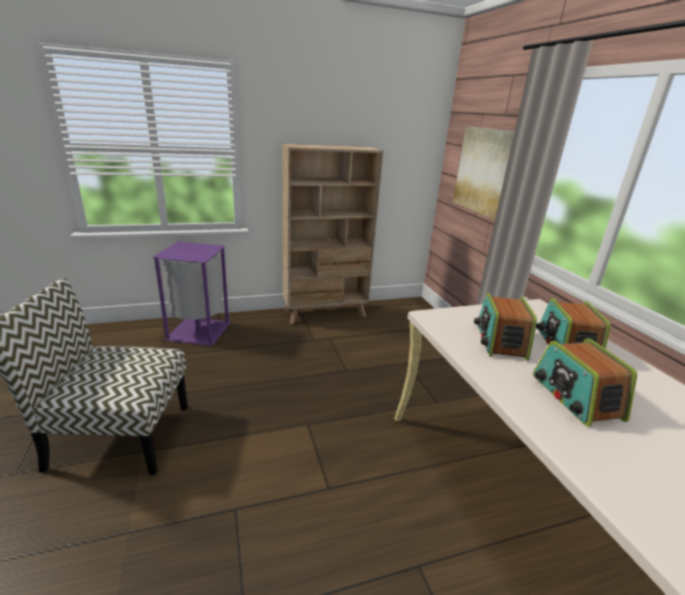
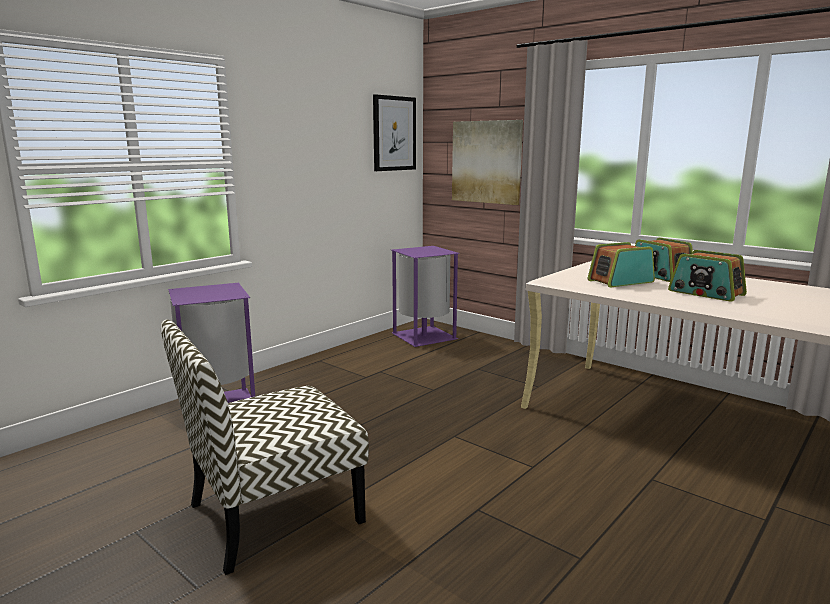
camera: 30 degrees left, 10 degrees down
(325, 313) = (345, 353): beige bookcase -> none
(401, 315) = (424, 336): none -> purple trash can
(410, 133) = (394, 133): none -> picture
(500, 341) = (620, 281): radio -> radio turned 90 degrees clockwise

